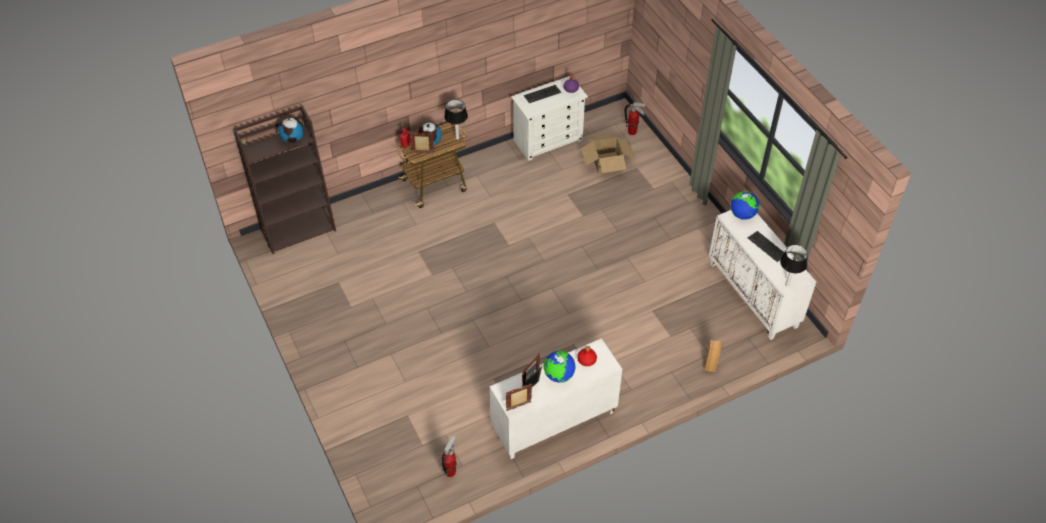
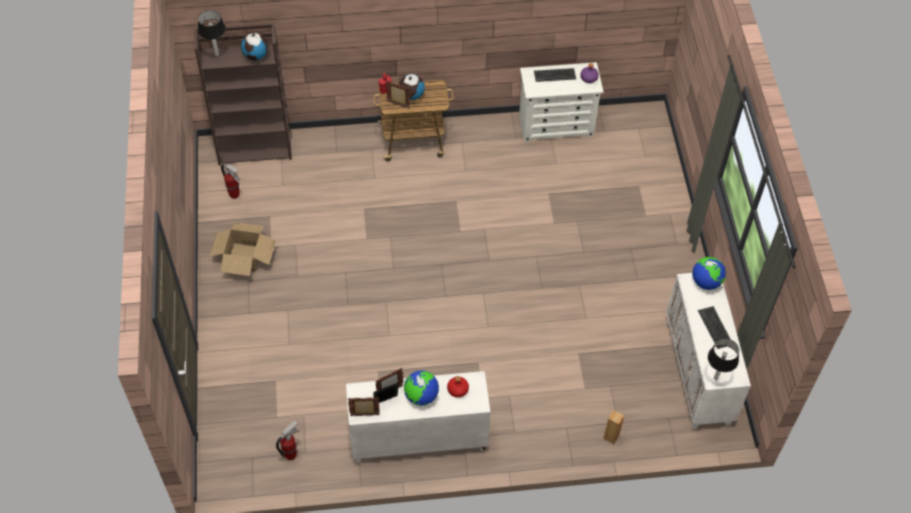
camera: 20 degrees right, 5 degrees up
(457, 138) = (442, 99): table lamp -> table lamp (217, 54)
(606, 162) = (608, 169): cardboard box -> cardboard box (244, 257)
(632, 132) = (653, 143): fire extinguisher -> fire extinguisher (235, 195)

